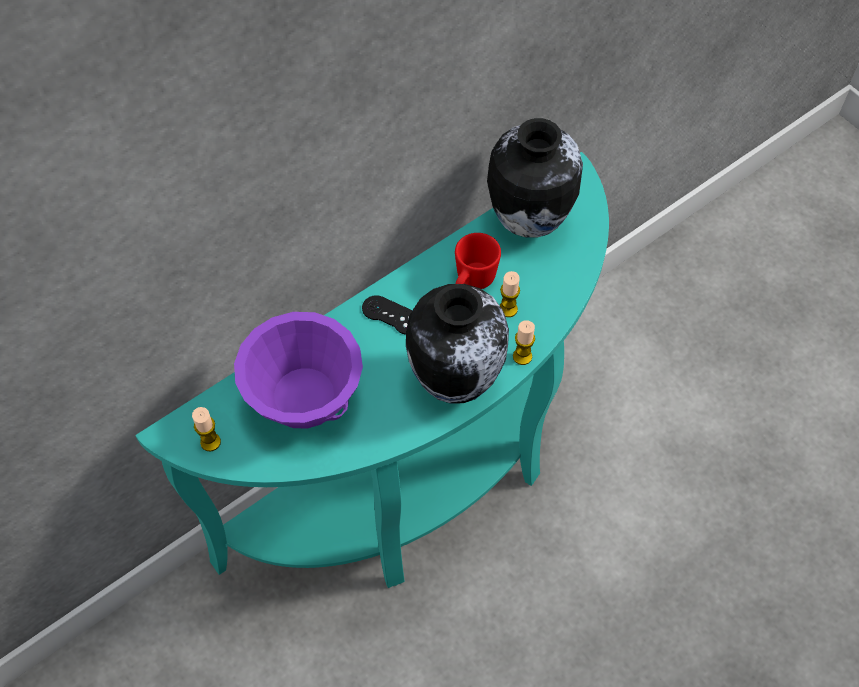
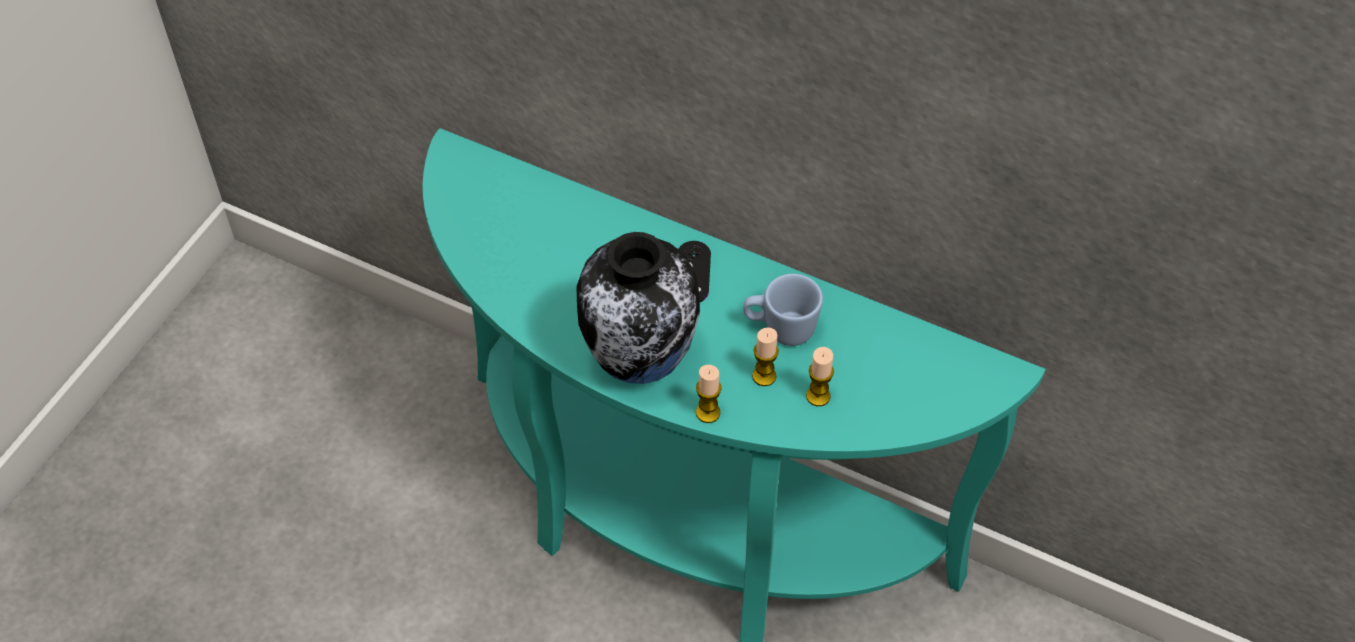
camera: 65 degrees right, 5 degrees down
(210, 442) = (460, 187): candle -> candle (818, 396)
(304, 402) = (544, 242): purple bowl -> none
(472, 282) = (780, 329): red mug -> blue mug
(528, 221) = (900, 351): vase -> none

